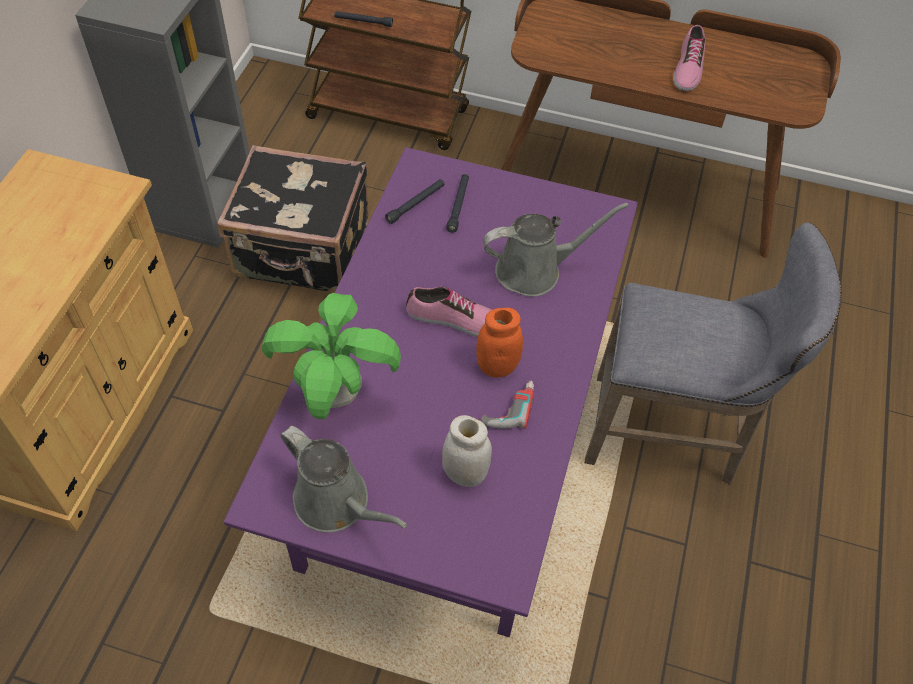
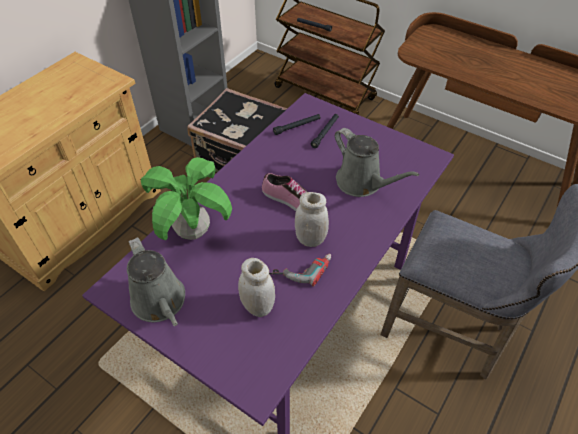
camera: 20 degrees right, 5 degrees down
(497, 366) = (310, 239): orange jar -> white jar
(535, 270) = (362, 183): grey watering can -> grey watering can turned 45 degrees clockwise
(687, 67) = (519, 78): shoe -> none

